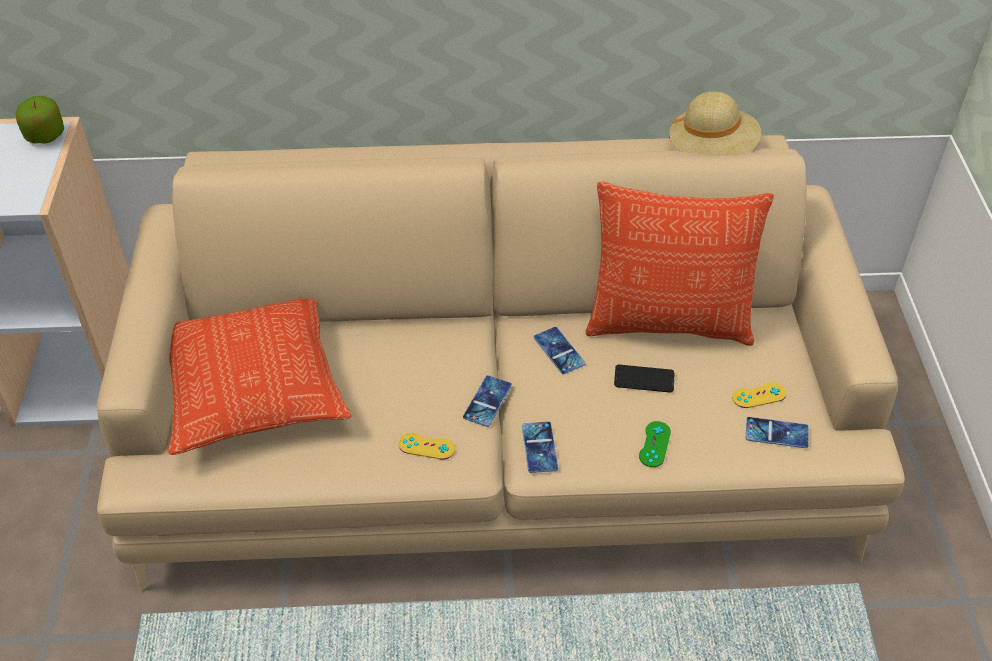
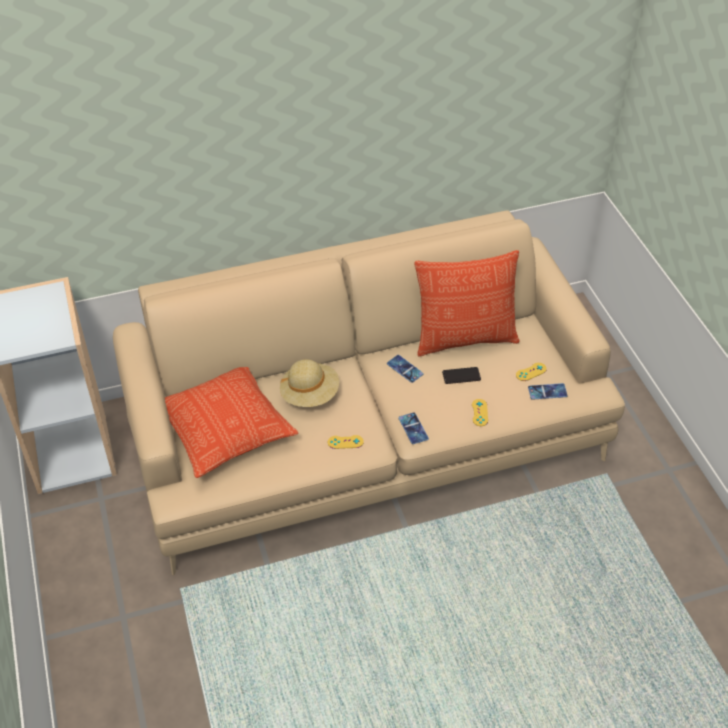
camera: 15 degrees left, 0 degrees up
(45, 136) = (52, 293): apple -> none
(487, 401) = (372, 408): phone -> none
(654, 444) = (479, 412): green game controller -> yellow game controller
(712, 150) = (469, 227): beige hat -> beige hat (310, 394)

